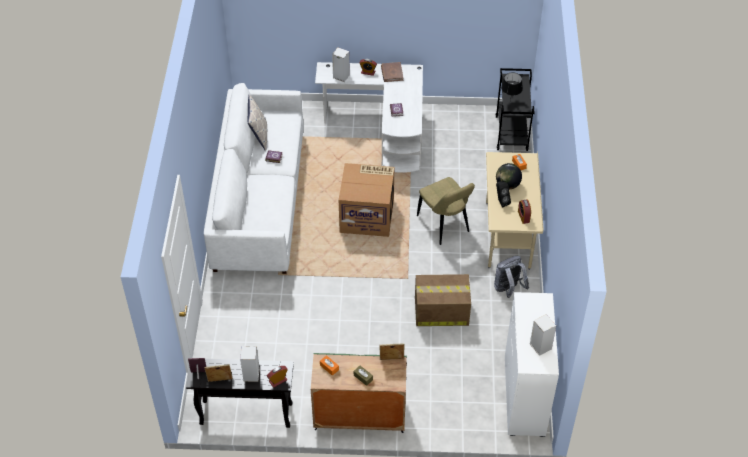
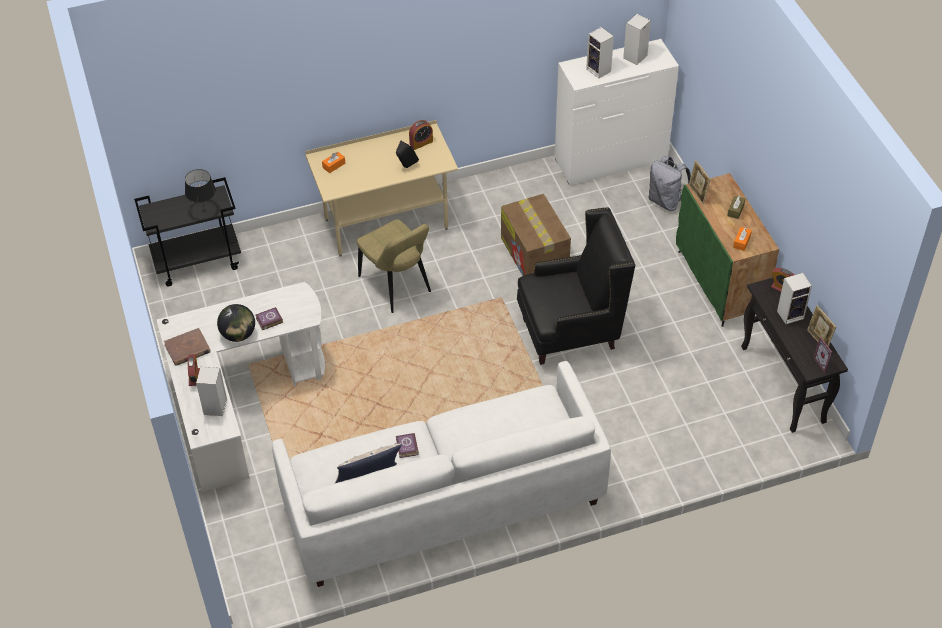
camera: 110 degrees left, 0 degrees up
(356, 306) = (570, 333): none -> black armchair
(367, 216) = (415, 368): cardboard box -> none
(444, 225) = (397, 286): beige chair -> beige chair turned 105 degrees clockwise
(507, 185) = (374, 167): globe -> globe (238, 334)
(508, 289) = (471, 205): grey backpack -> grey backpack (666, 201)
(532, 316) = (599, 70): none -> speaker

